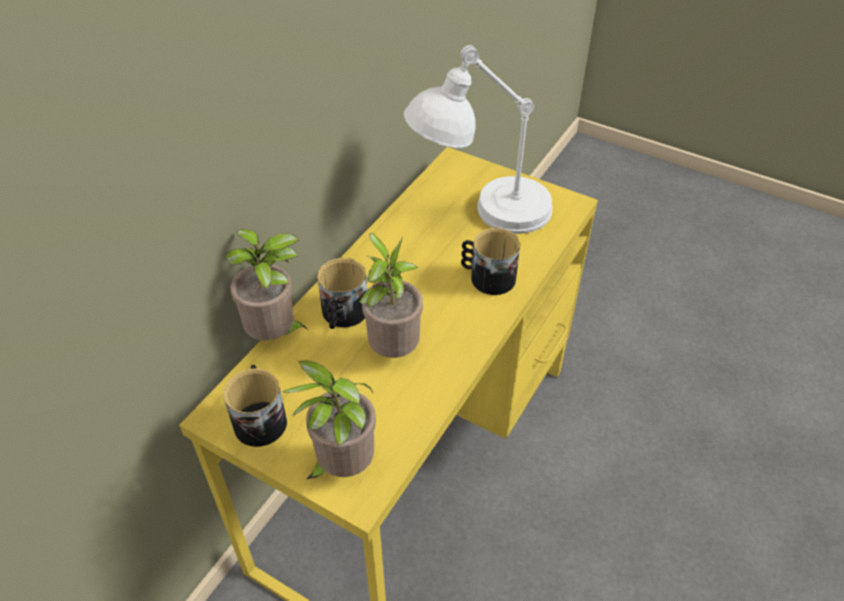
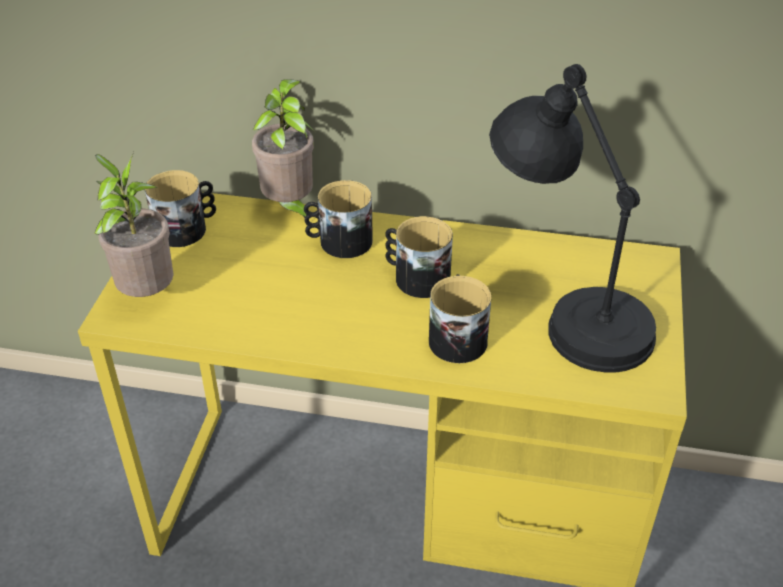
camera: 70 degrees right, 5 degrees down
(393, 349) = (306, 289): potted plant -> none
(412, 280) = (416, 277): none -> mug
(481, 216) = (564, 307): white table lamp -> black table lamp

